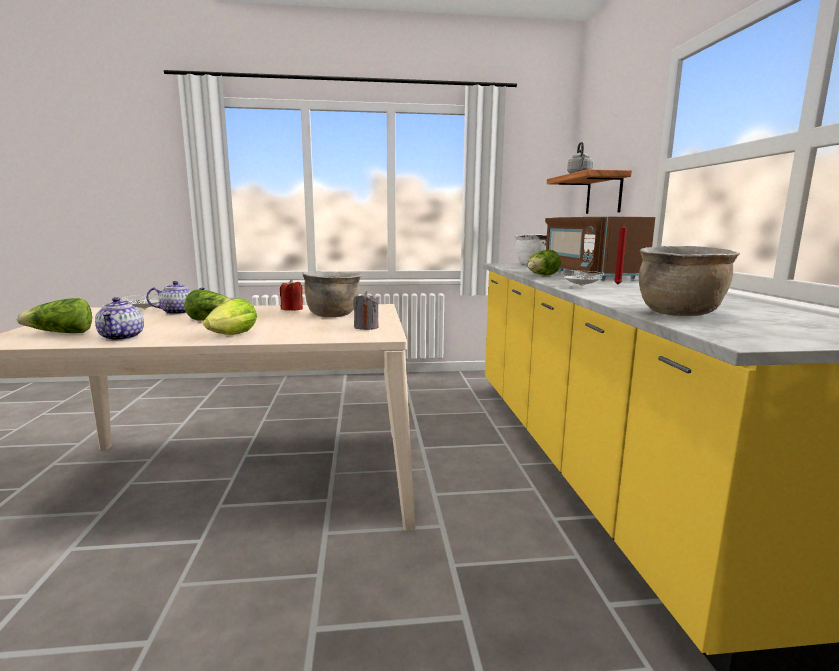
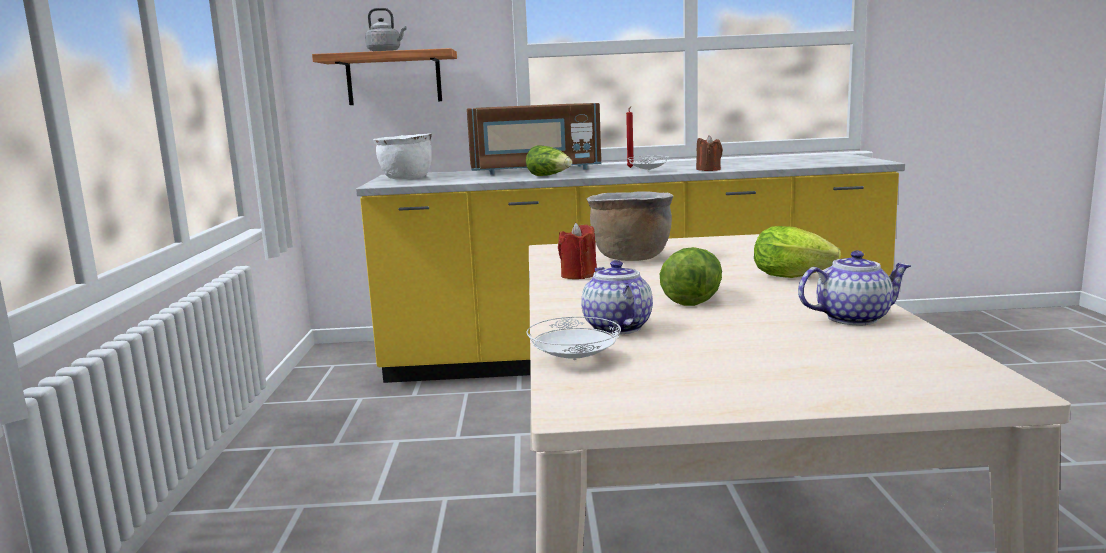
camera: 85 degrees left, 0 degrees up
(61, 333) = (866, 359): lettuce -> none
(366, 327) = (710, 244): grey candle -> none
(595, 295) = (708, 170): none -> brown candle
(679, 314) = (794, 164): brown cooking pot -> none

